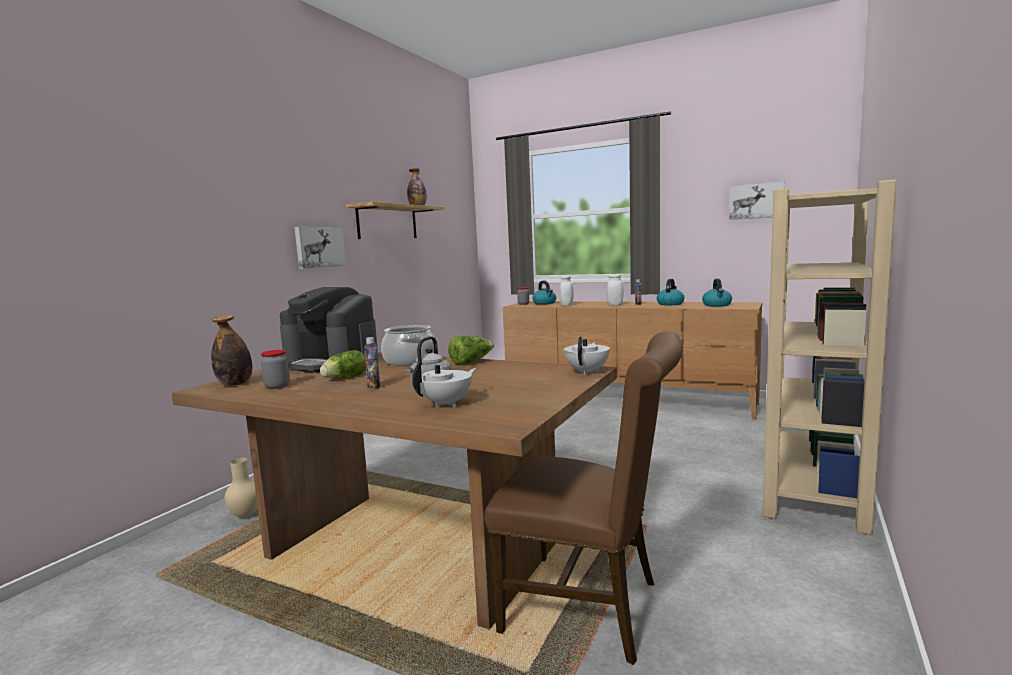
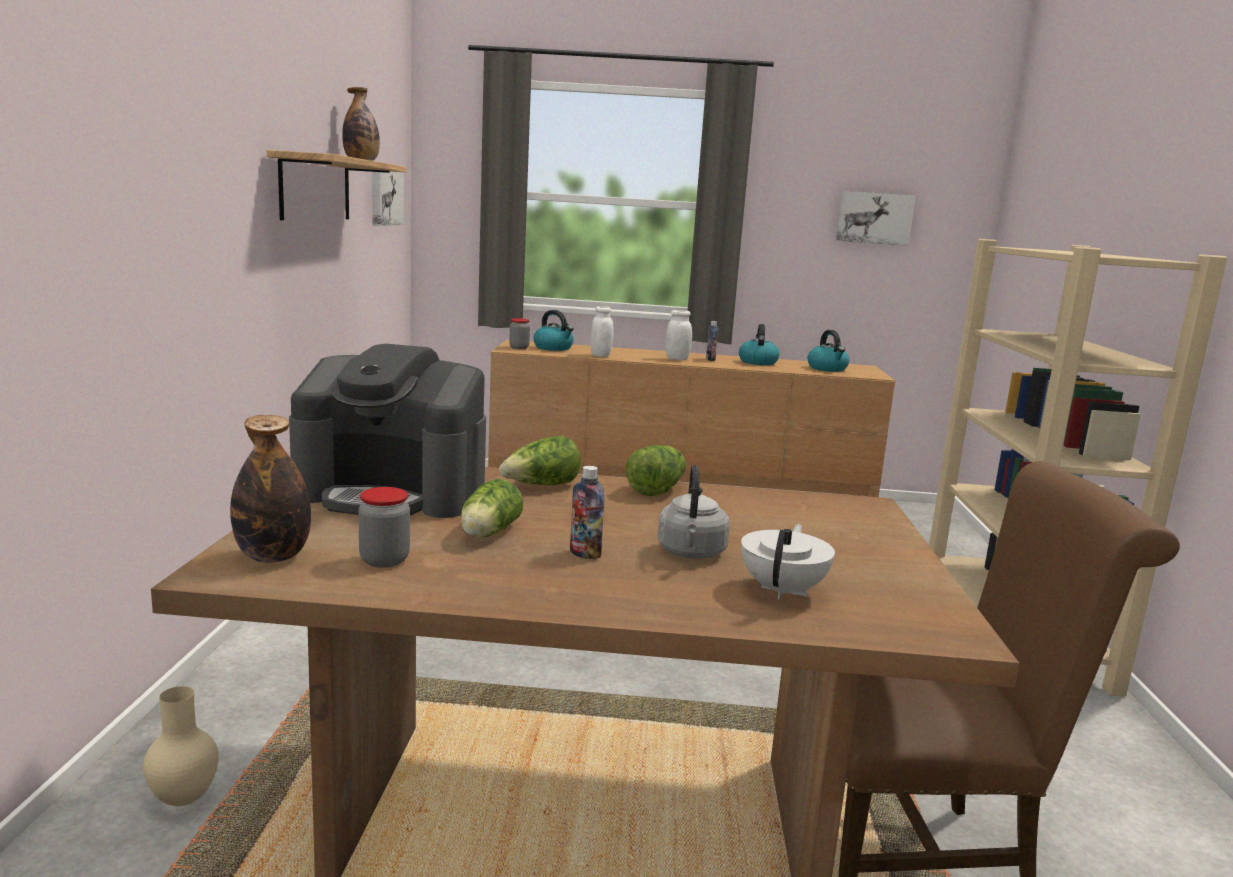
camera: 25 degrees left, 5 degrees up
(319, 247) = (230, 236): picture -> picture (384, 198)
(410, 361) = (541, 486): cooking pot -> lettuce
(587, 371) = (872, 509): white teapot -> none

